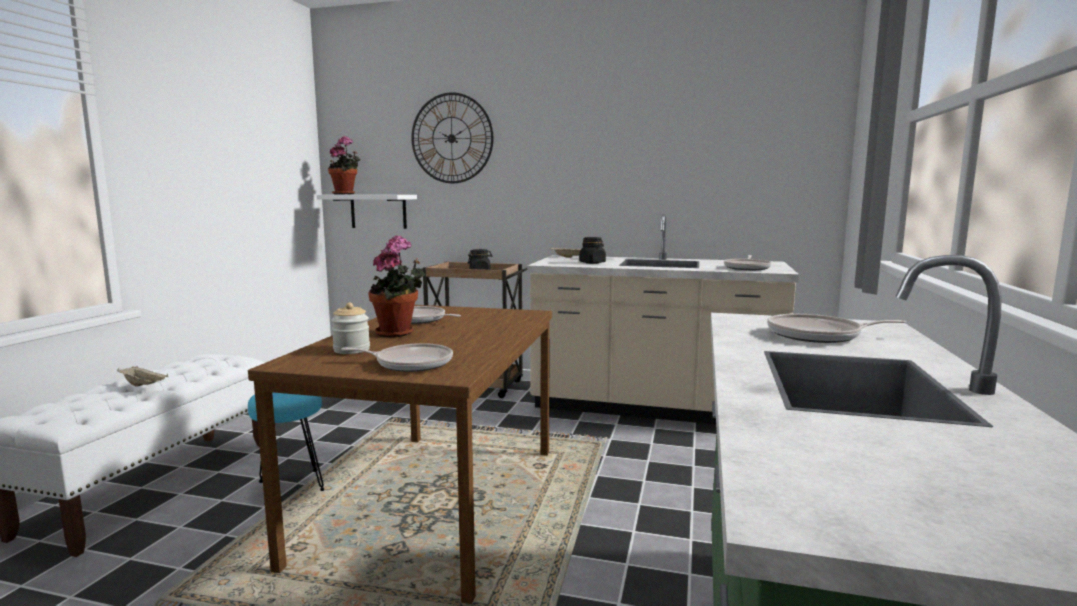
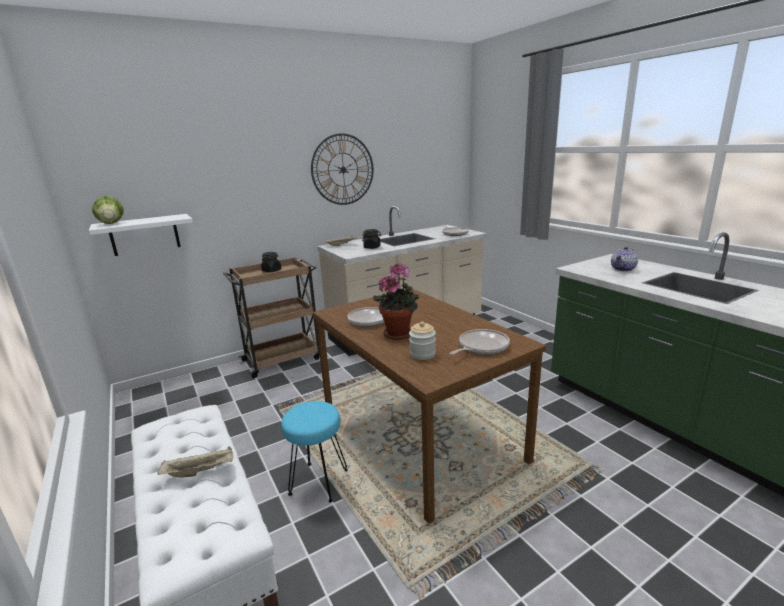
camera: 45 degrees left, 10 degrees up
(346, 194) = (111, 223): potted plant -> lettuce
(451, 138) = (215, 159): wall clock -> wall clock (343, 169)
(818, 335) = (623, 269): frying pan -> teapot

